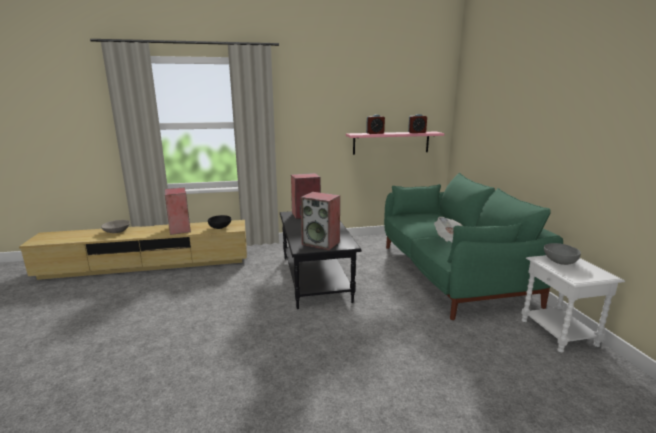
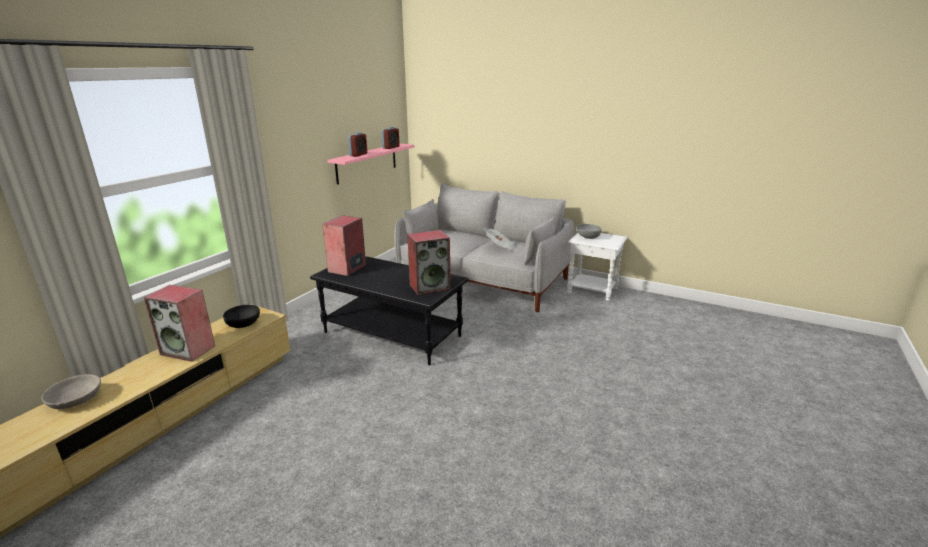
camera: 50 degrees left, 5 degrees up
(452, 273) = (483, 280): green sofa -> grey sofa

